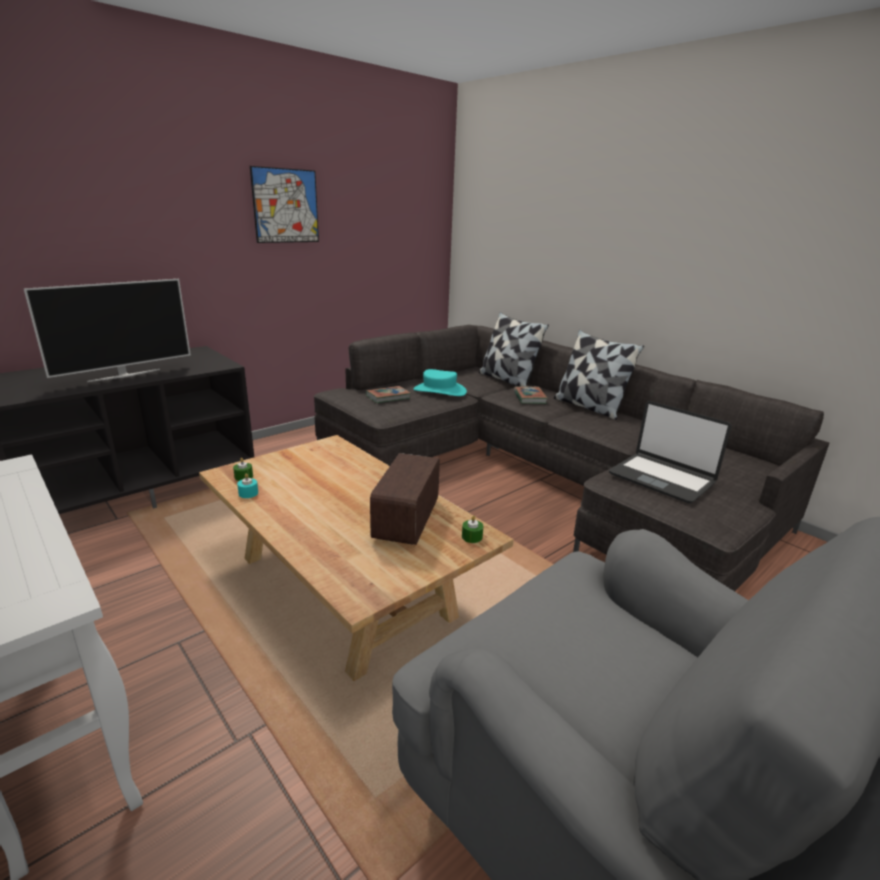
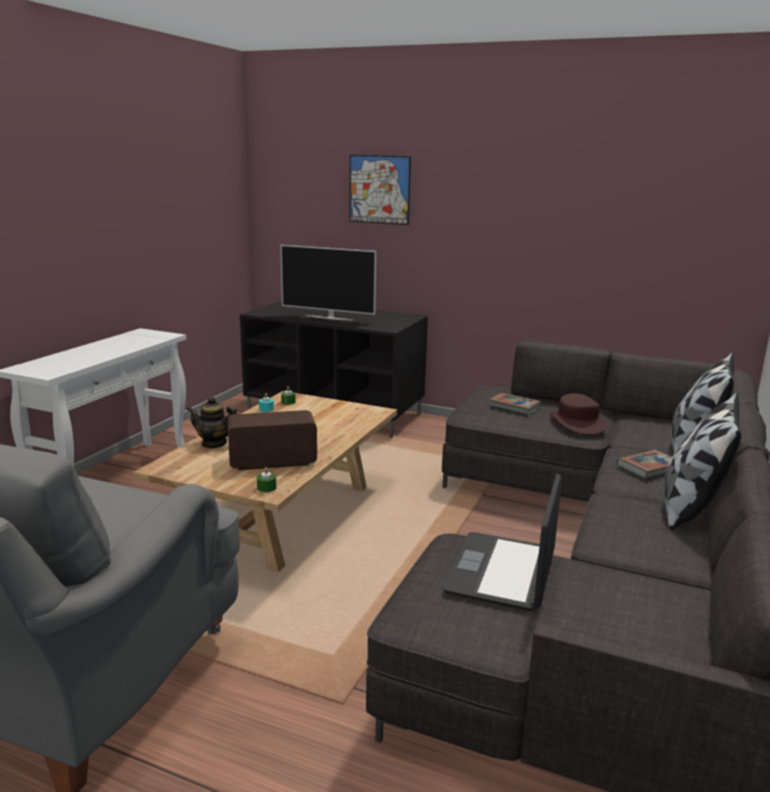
camera: 65 degrees right, 5 degrees down
(286, 206) = (528, 195): picture -> picture (379, 189)
(319, 546) = (214, 443): none -> teapot
(439, 391) = (577, 422): turquoise hat -> brown hat

